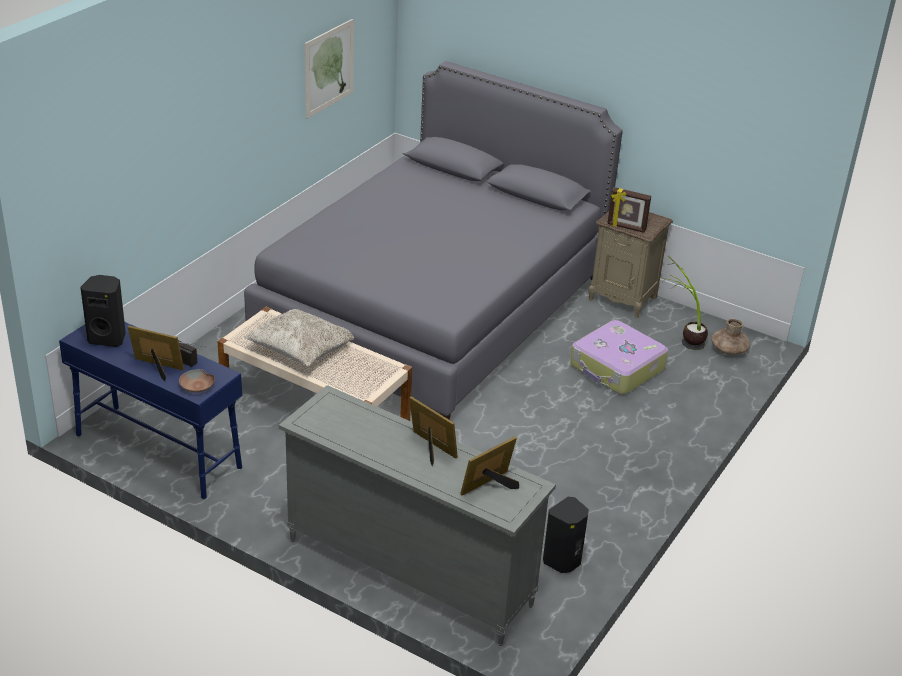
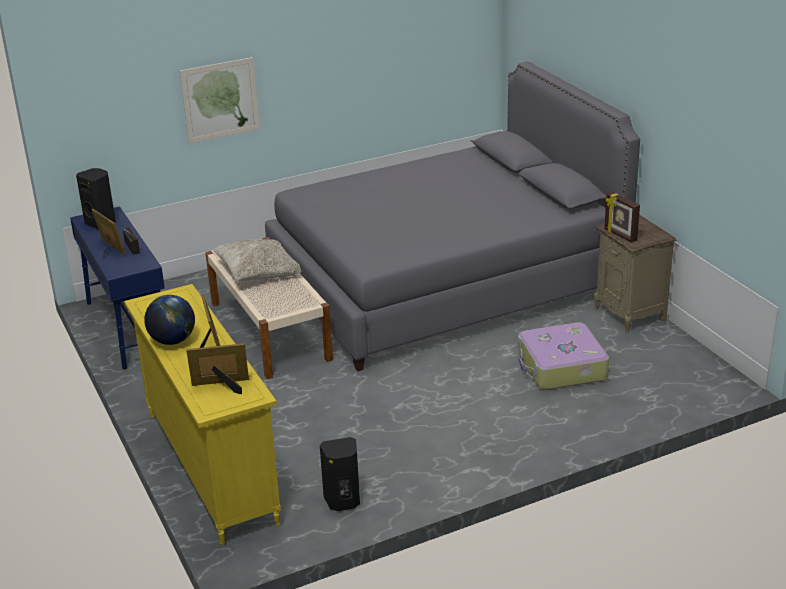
camera: 35 degrees right, 5 degrees down
(197, 386) = (121, 268): brown bowl -> none
(329, 68) = (404, 50): picture -> picture (220, 100)
(385, 454) = (173, 341): none -> globe
(408, 573) = (210, 468): grey dresser -> yellow dresser
(682, 336) = (655, 358): potted plant -> none
(728, 350) = (692, 381): brown vase -> none

